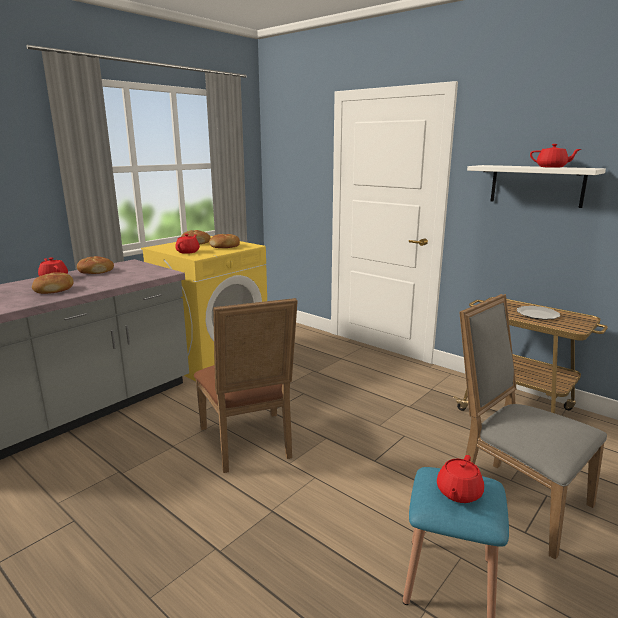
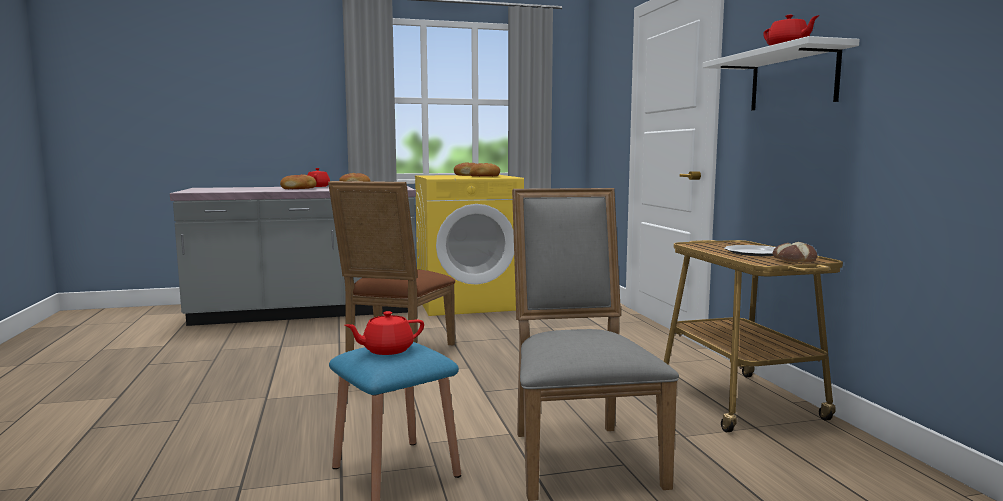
camera: 35 degrees right, 10 degrees down
(188, 252) = (441, 176): red teapot -> none
(578, 321) = (793, 259): none -> bread

